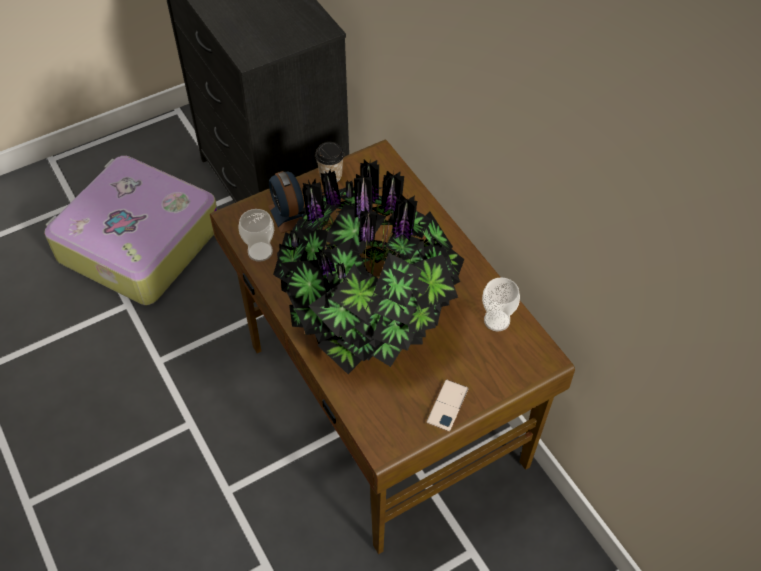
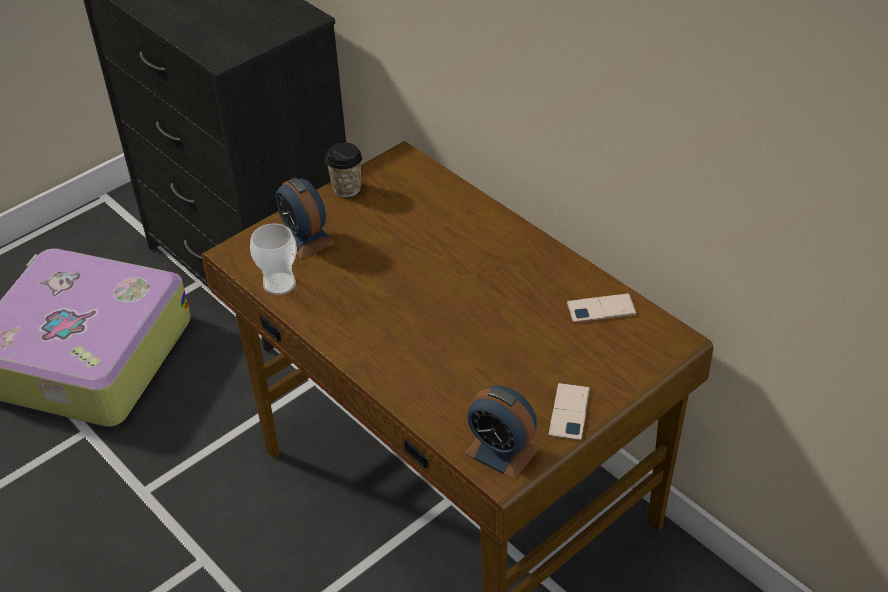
camera: 10 degrees left, 10 degrees down
(369, 316) = (440, 331): potted plant -> none
(388, 428) = (501, 451): none -> alarm clock
(497, 320) = (601, 309): cup -> phone

